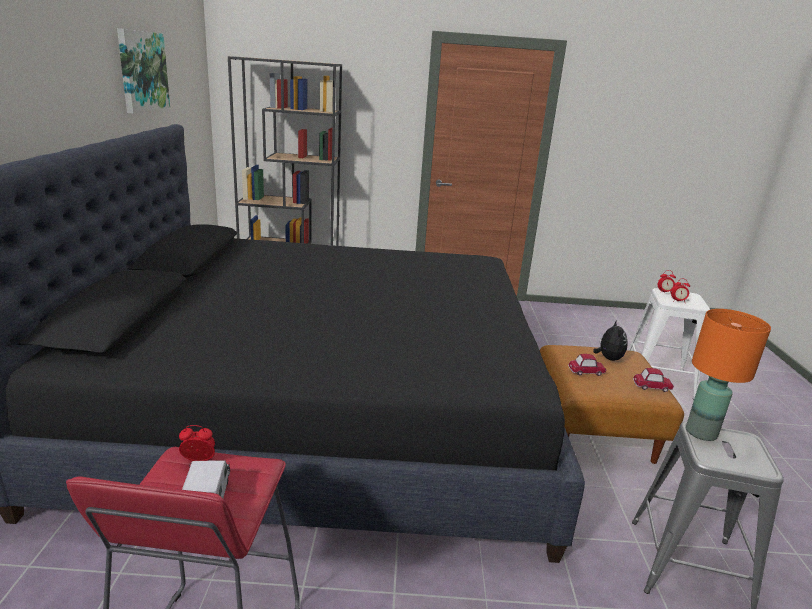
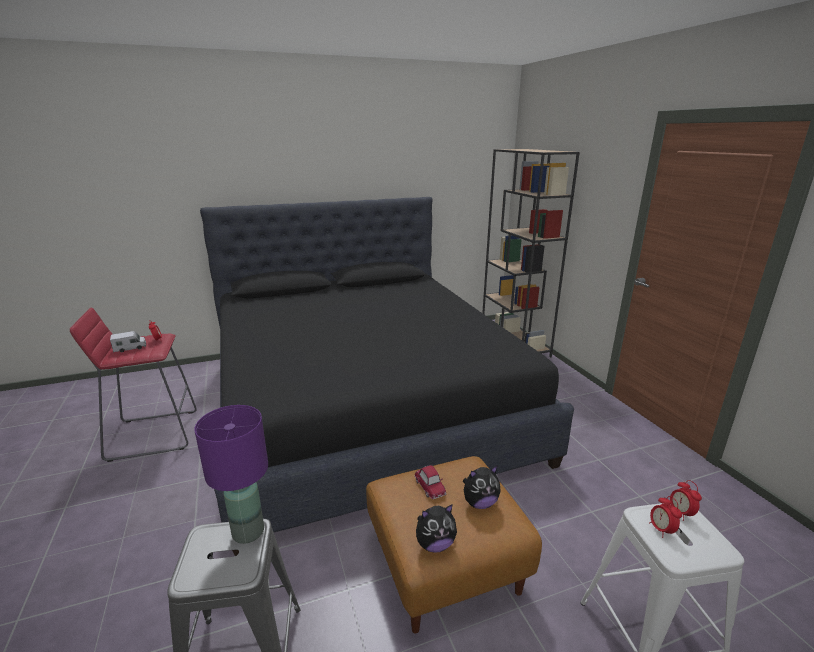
camera: 70 degrees right, 0 degrees up
(142, 71) = (407, 162): picture -> none
(652, 386) = (435, 544): toy car -> plush toy
(701, 432) = (248, 532): orange table lamp -> purple table lamp

